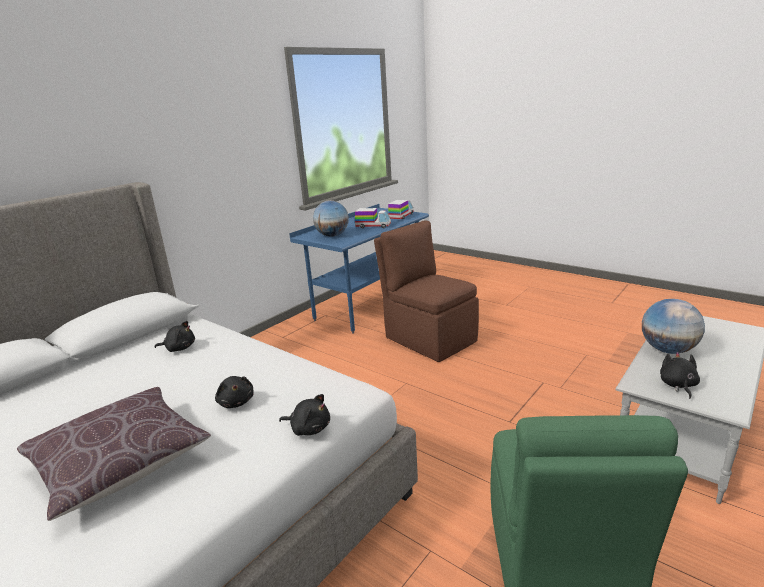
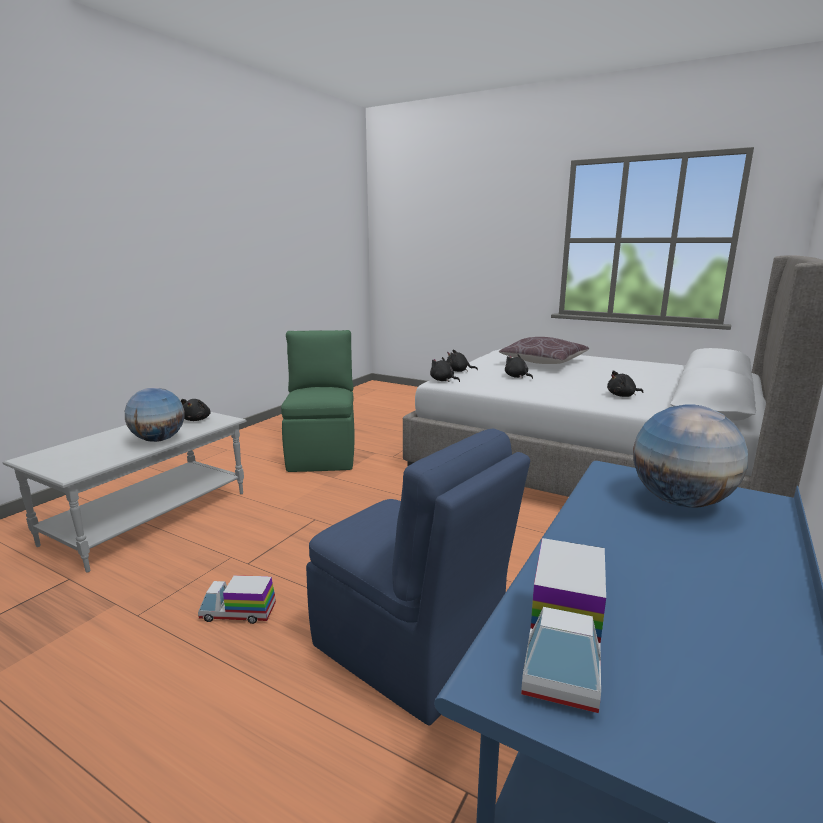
camera: 170 degrees right, 5 degrees down
(352, 394) = (443, 380): none -> black plush toy
(373, 226) = (612, 553): toy truck -> toy truck (238, 613)
(429, 338) = (409, 651): brown chair -> blue chair

